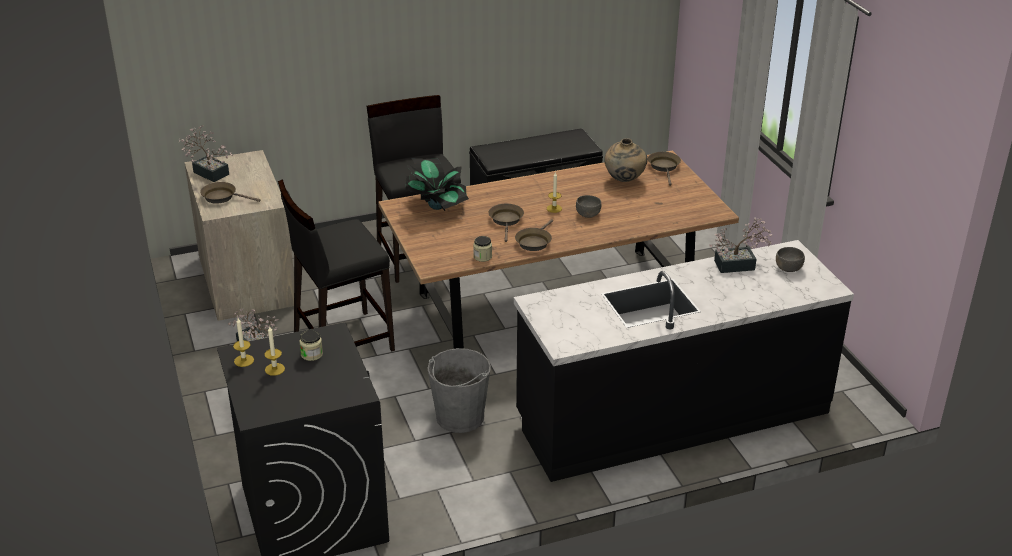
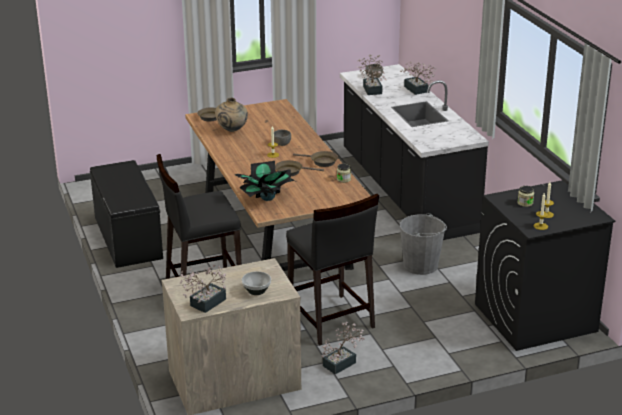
camera: 90 degrees left, 5 degrees down
(222, 197) = (256, 291): brown frying pan -> bowl
(742, 305) = (417, 90): none -> potted plant

